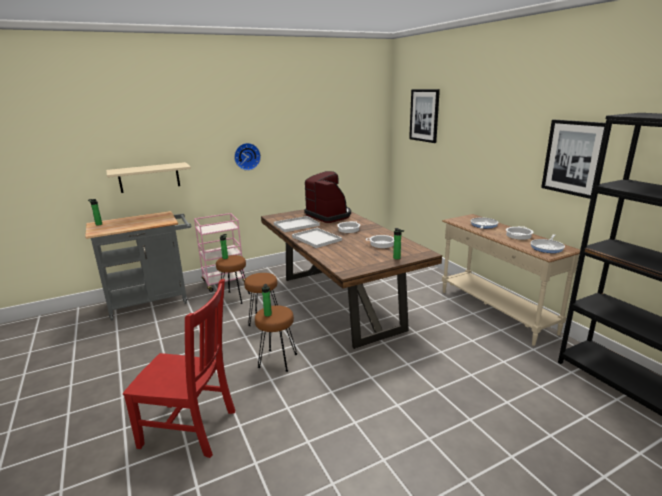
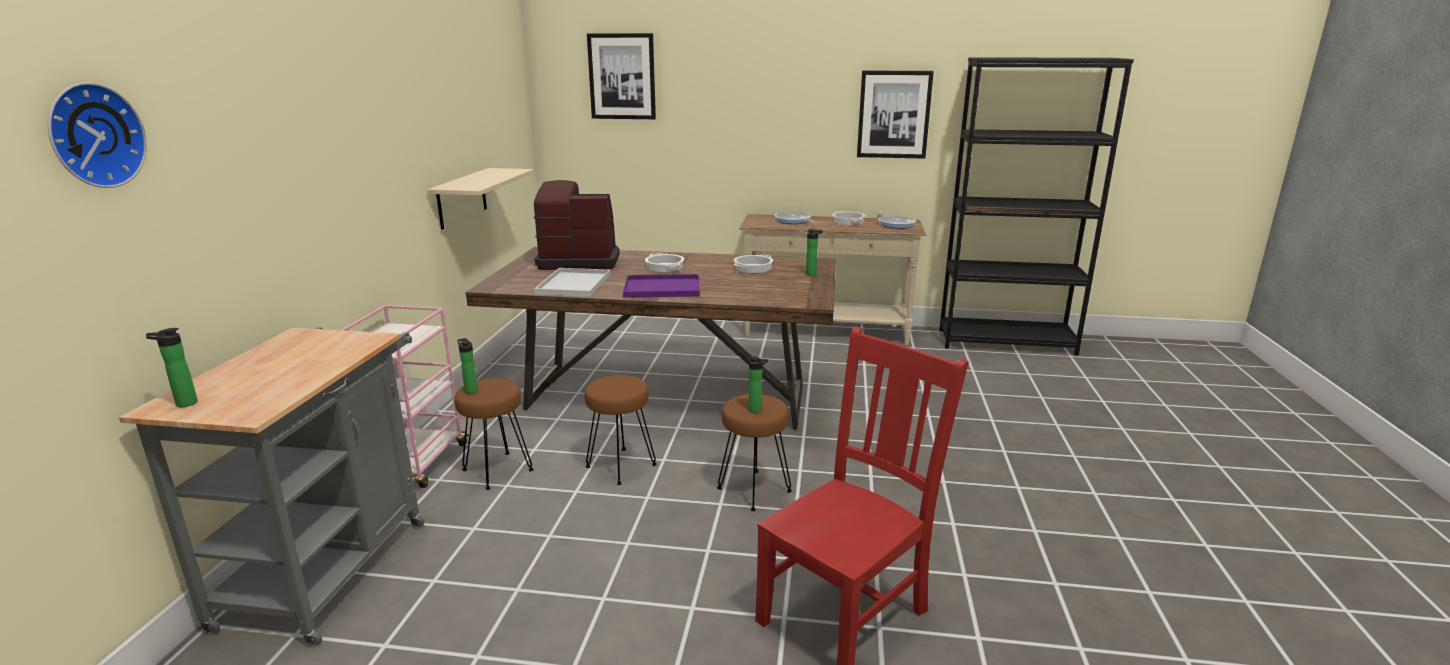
camera: 55 degrees left, 0 degrees up
(149, 177) = (236, 248): beige shelf -> beige shelf (462, 198)
(247, 156) = (388, 171): wall clock -> wall clock (92, 135)
(317, 238) = (664, 287): white tray -> purple tray

